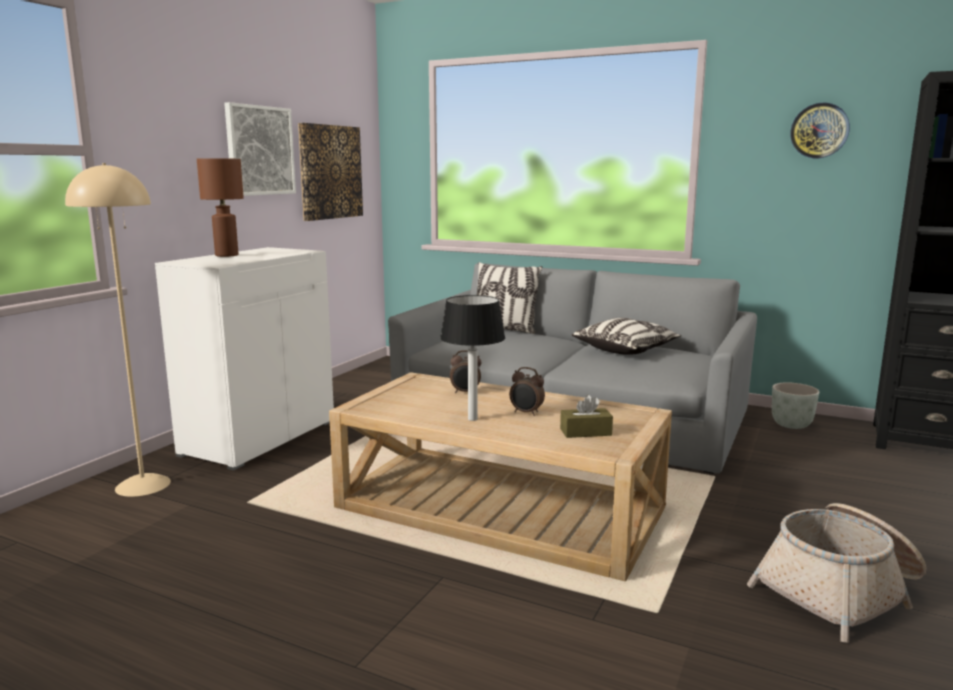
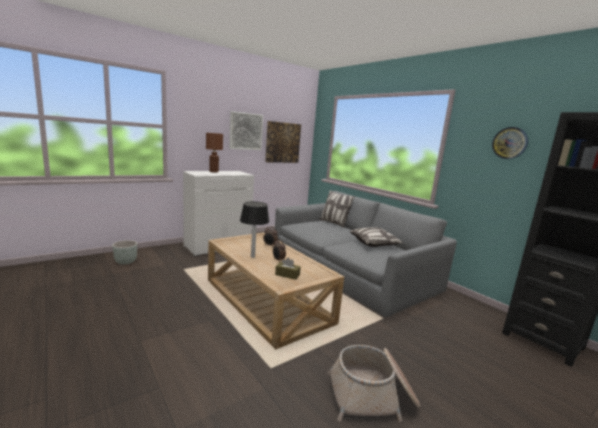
camera: 25 degrees right, 0 degrees up
(142, 485) = (161, 253): beige floor lamp -> none
(792, 425) = (464, 306): grey planter -> grey planter (126, 262)

